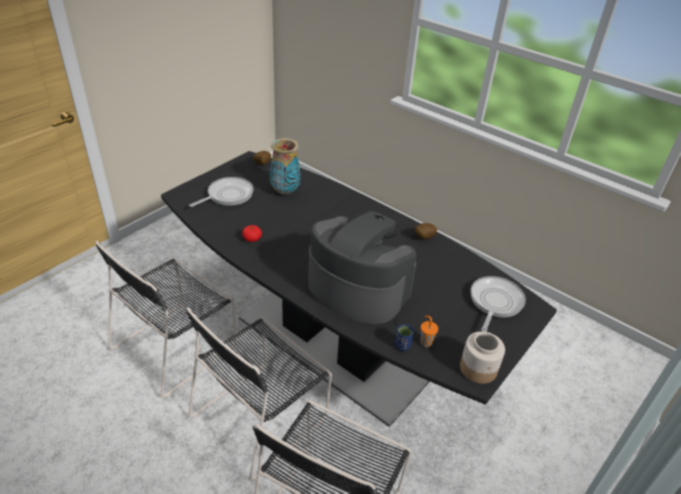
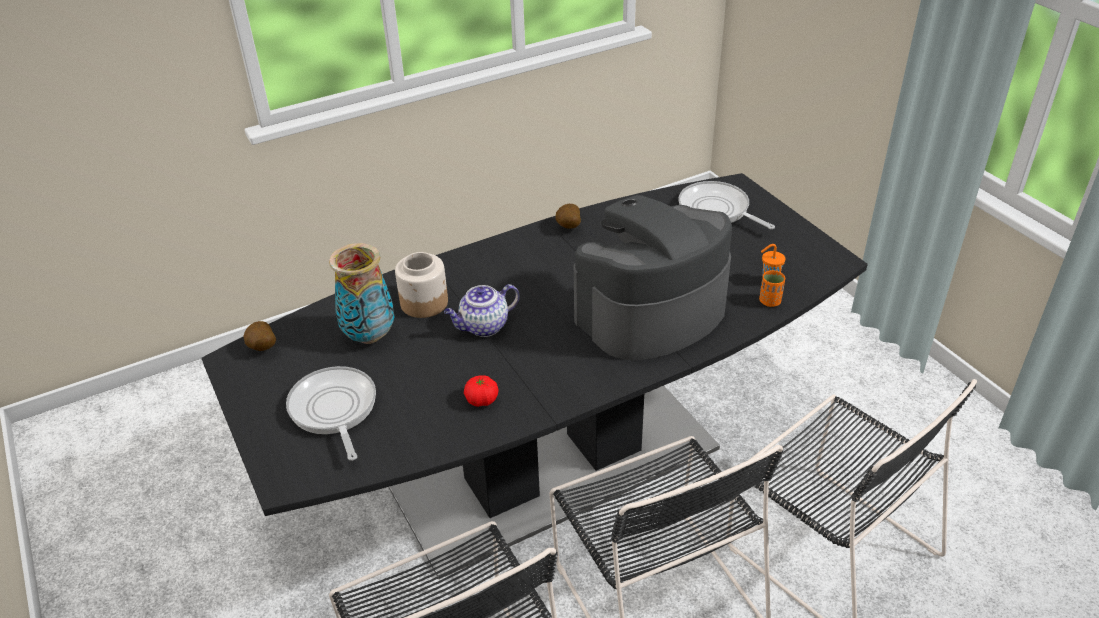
camera: 65 degrees left, 0 degrees up
(311, 226) = (483, 327): none -> teapot
(402, 346) = (770, 301): blue cup -> orange cup
(478, 369) = (821, 254): jar -> jar (425, 302)

